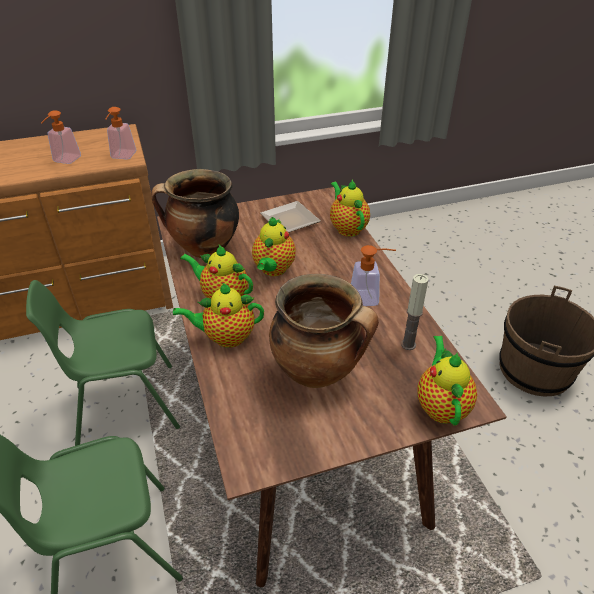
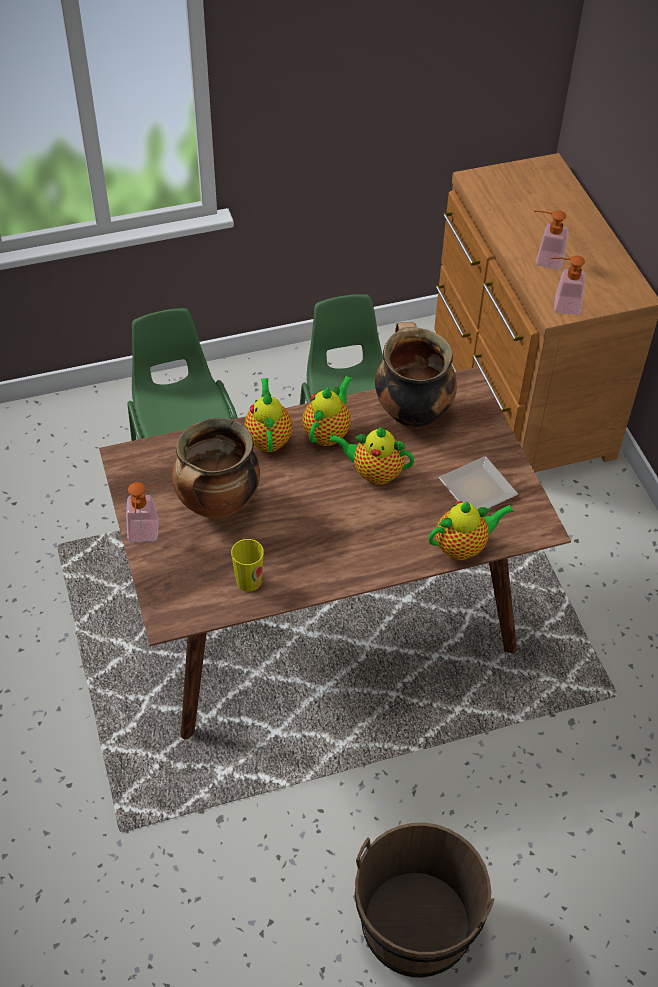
camera: 90 degrees right, 10 degrees up
(369, 298) = (323, 556): soap dispenser -> soap dispenser (143, 536)
(408, 344) = (249, 581): candle -> cup
(441, 405) = (168, 594): teapot -> none

